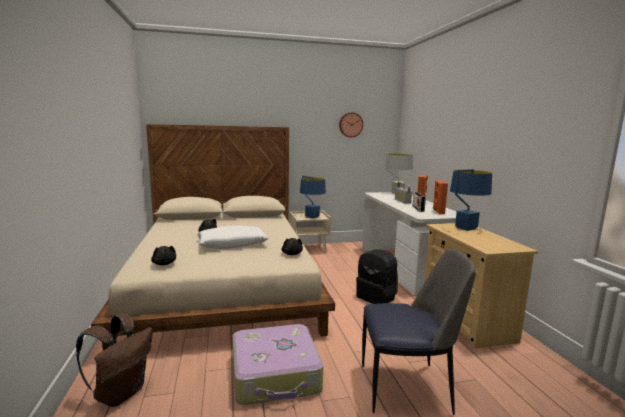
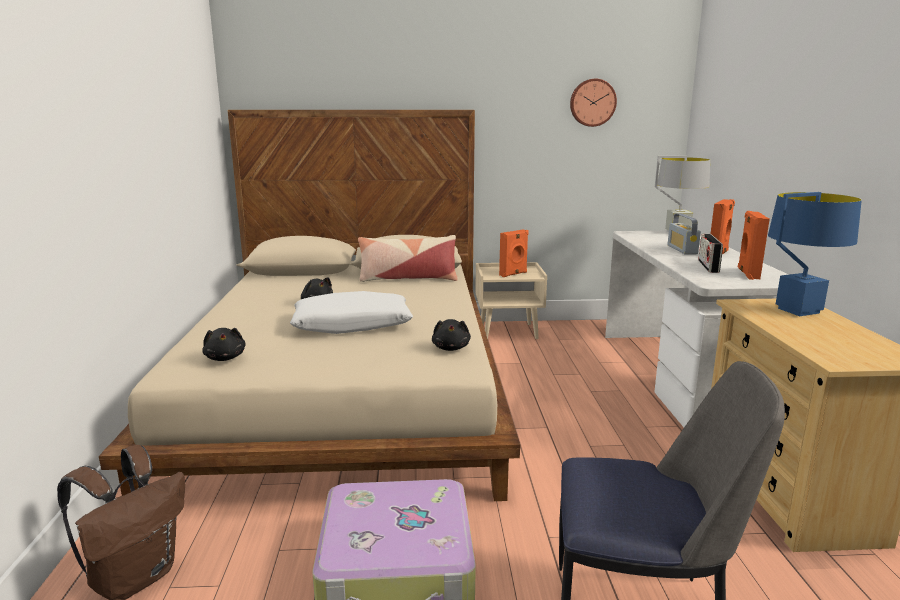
camera: 10 degrees right, 5 degrees up
(255, 220) = (408, 278): none -> pillow
(312, 217) = (514, 274): blue table lamp -> orange speaker
(377, 297) = (615, 431): black backpack -> none

